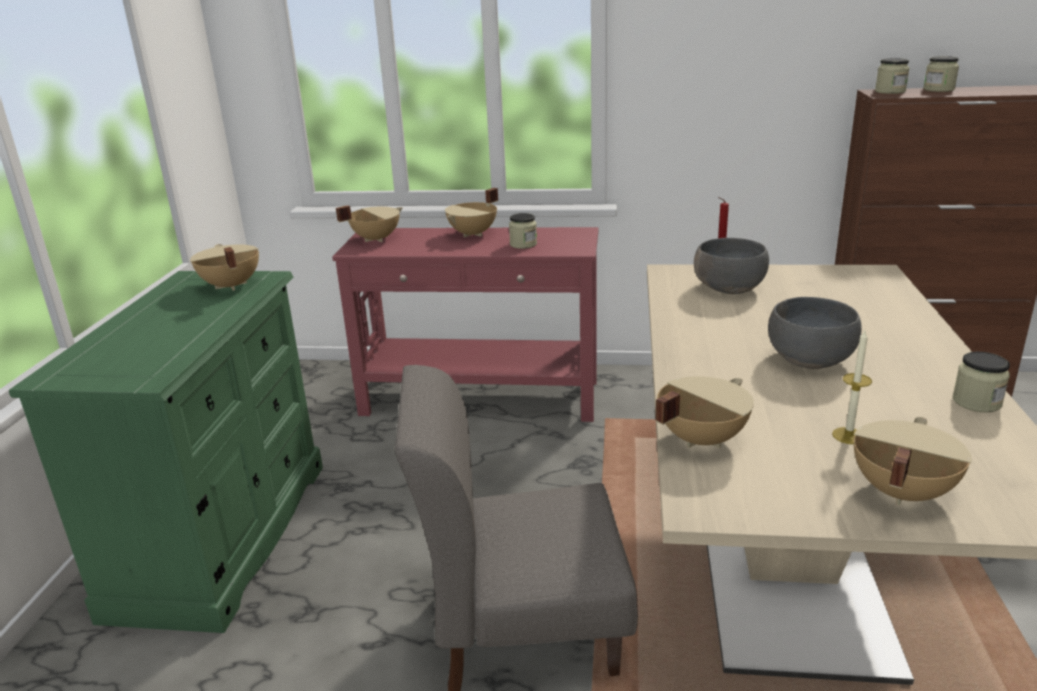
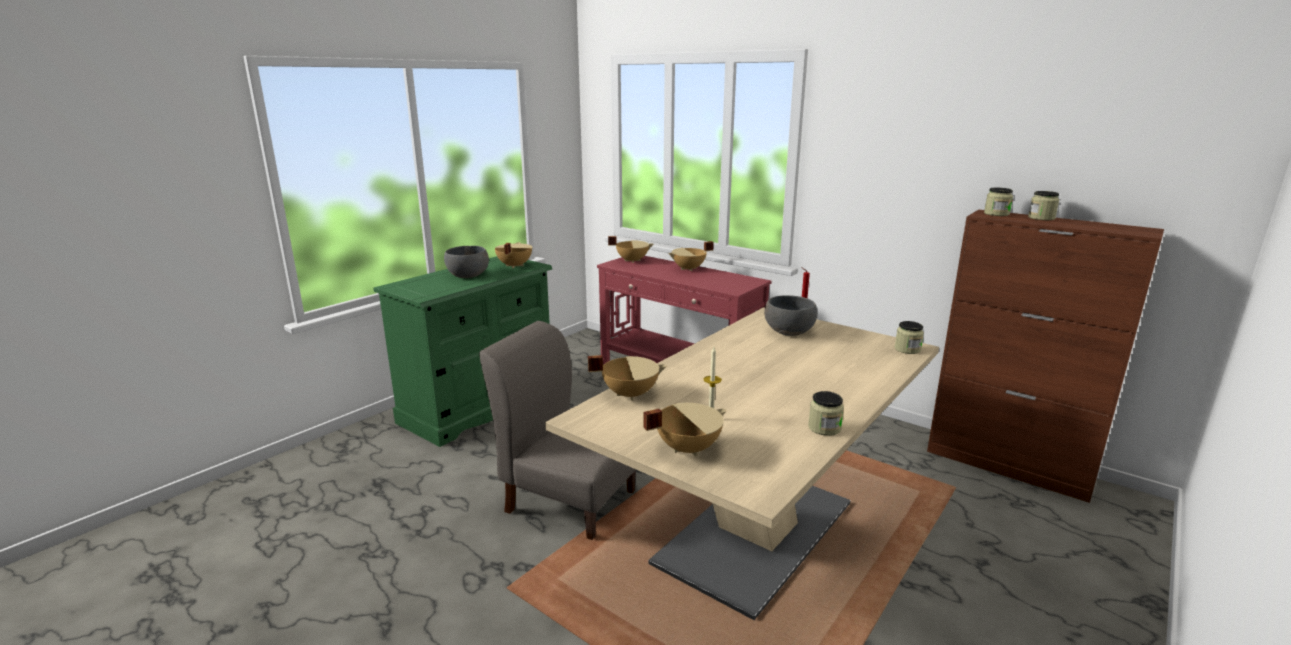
camera: 30 degrees right, 5 degrees down
(523, 244) = (707, 280): jar -> jar (907, 349)
(809, 359) = (763, 378): grey bowl -> grey bowl (468, 275)

